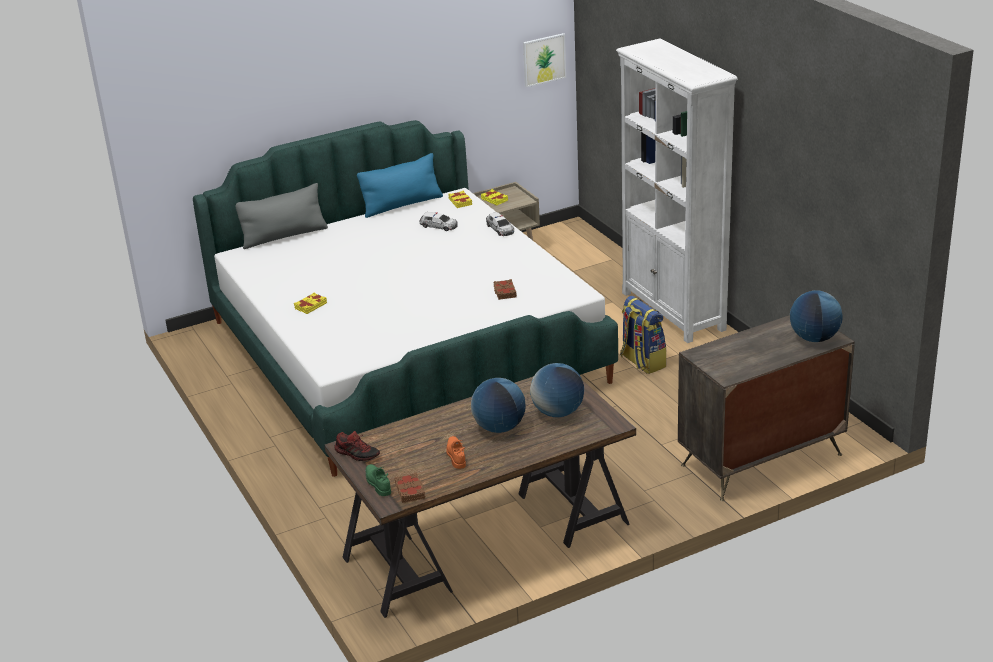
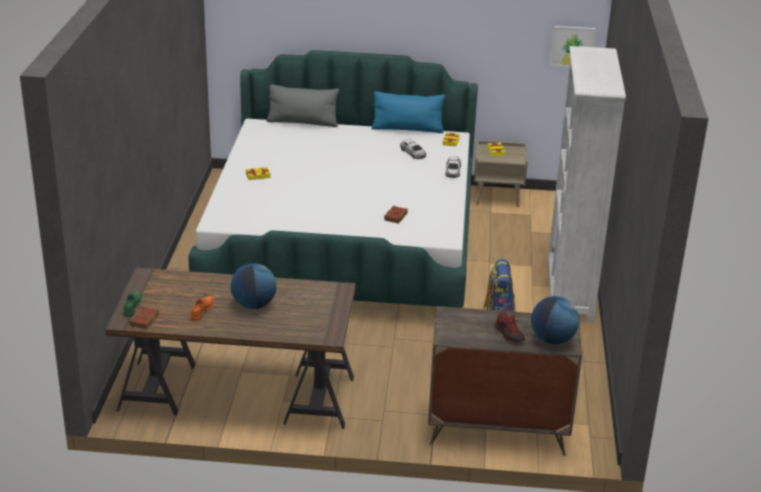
camera: 30 degrees right, 0 degrees up
(357, 453) = (146, 282): shoe -> shoe (509, 334)
(557, 412) = (305, 312): globe -> none

